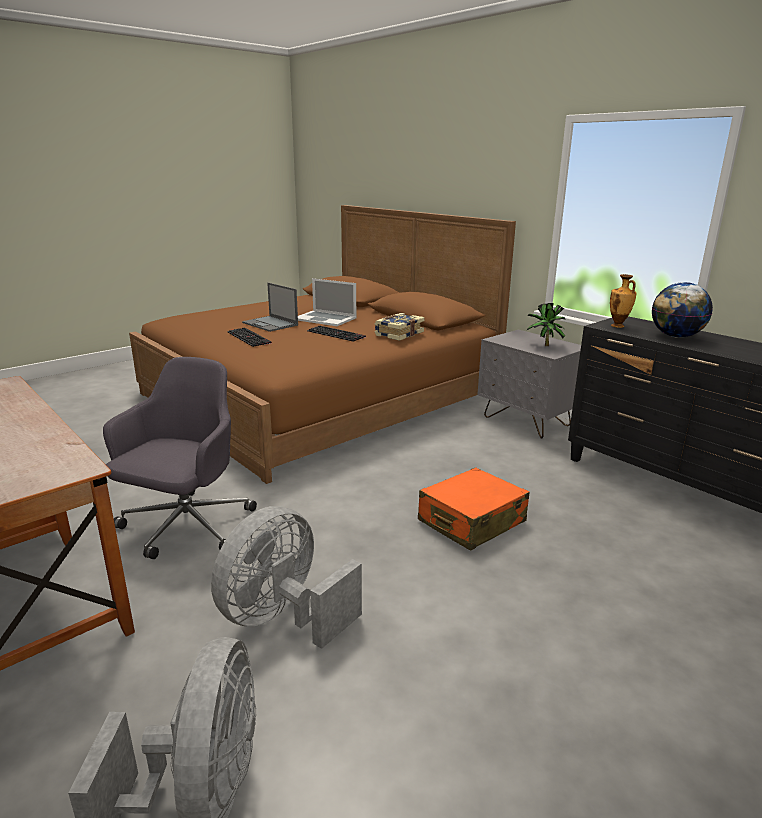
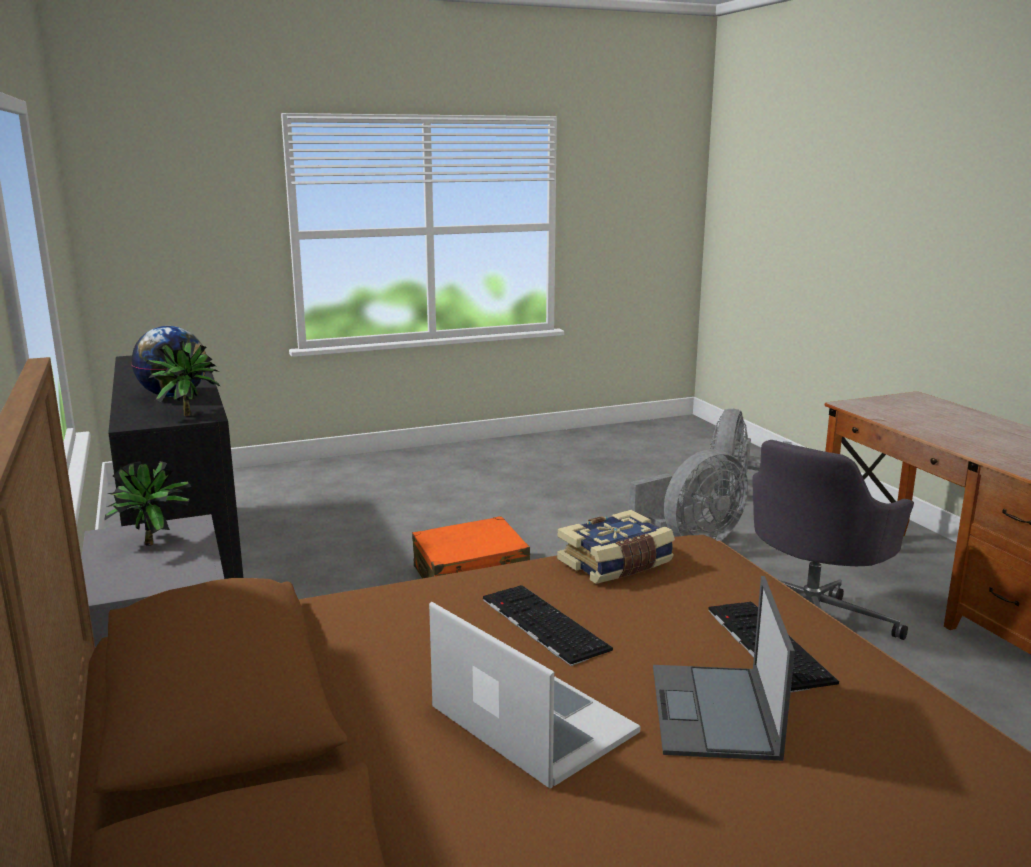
camera: 160 degrees left, 5 degrees down
(270, 324) = (714, 713): laptop -> laptop turned 150 degrees counterclockwise
(398, 334) = (398, 602): book -> book (616, 564)
(618, 326) = (187, 414): vase -> potted plant

